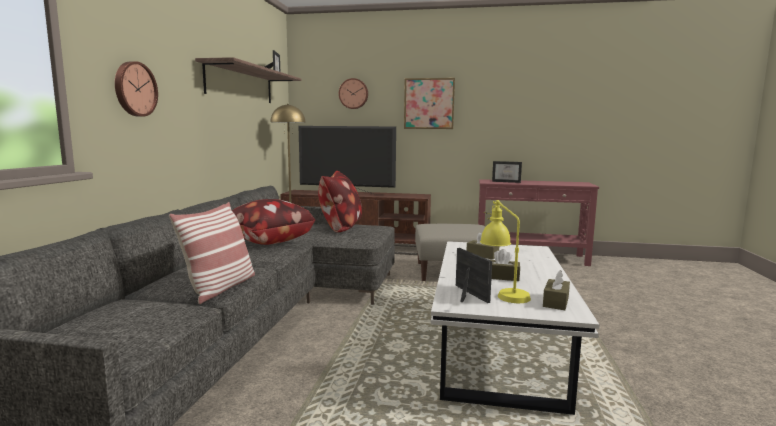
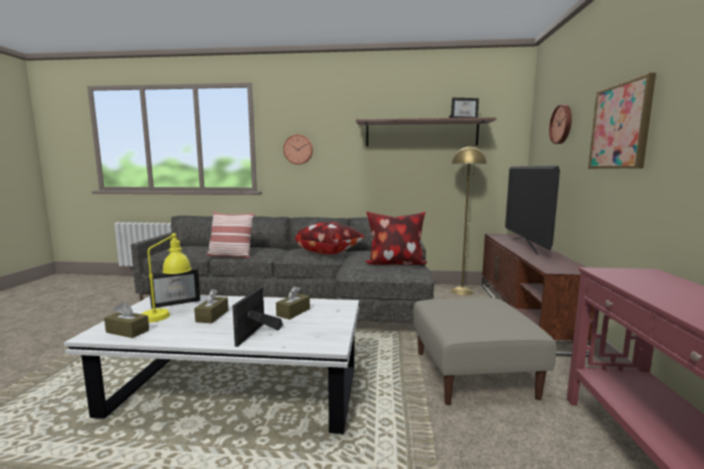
camera: 85 degrees right, 0 degrees up
(507, 182) = (648, 283): picture frame -> picture frame (255, 335)

